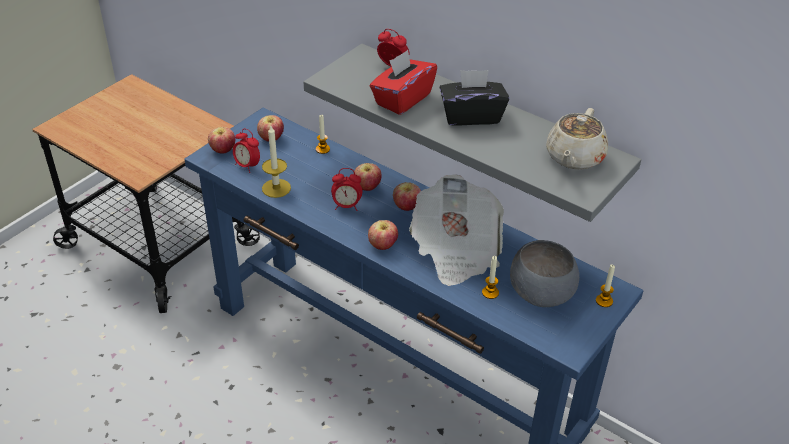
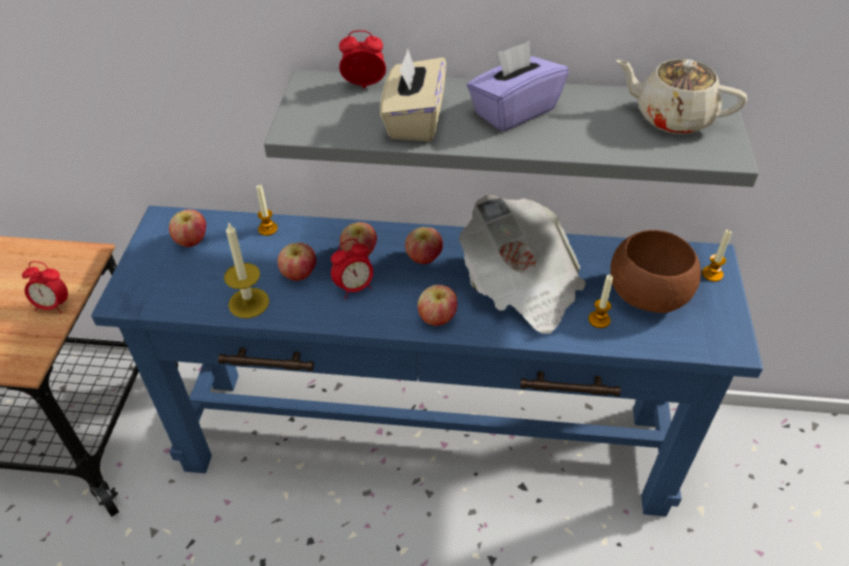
camera: 30 degrees left, 5 degrees up
(223, 150) = (138, 282): apple -> apple (299, 275)
(247, 166) = (187, 289): alarm clock -> alarm clock (53, 305)
(402, 99) = (414, 120): red tissue box -> beige tissue box
(471, 116) = (513, 111): black tissue box -> purple tissue box
(542, 294) = (649, 295): grey bowl -> brown bowl
(574, 158) = (672, 117): beige teapot -> beige teapot turned 120 degrees clockwise

